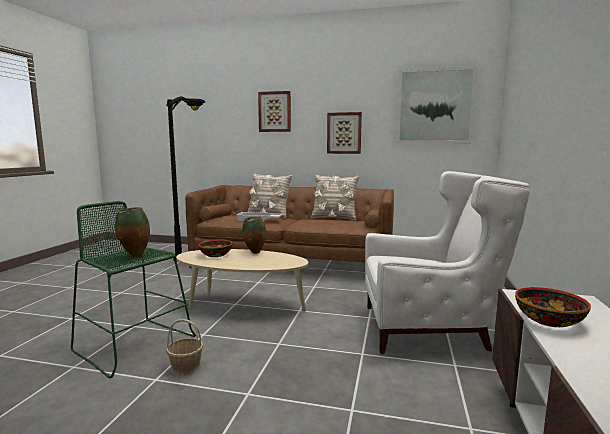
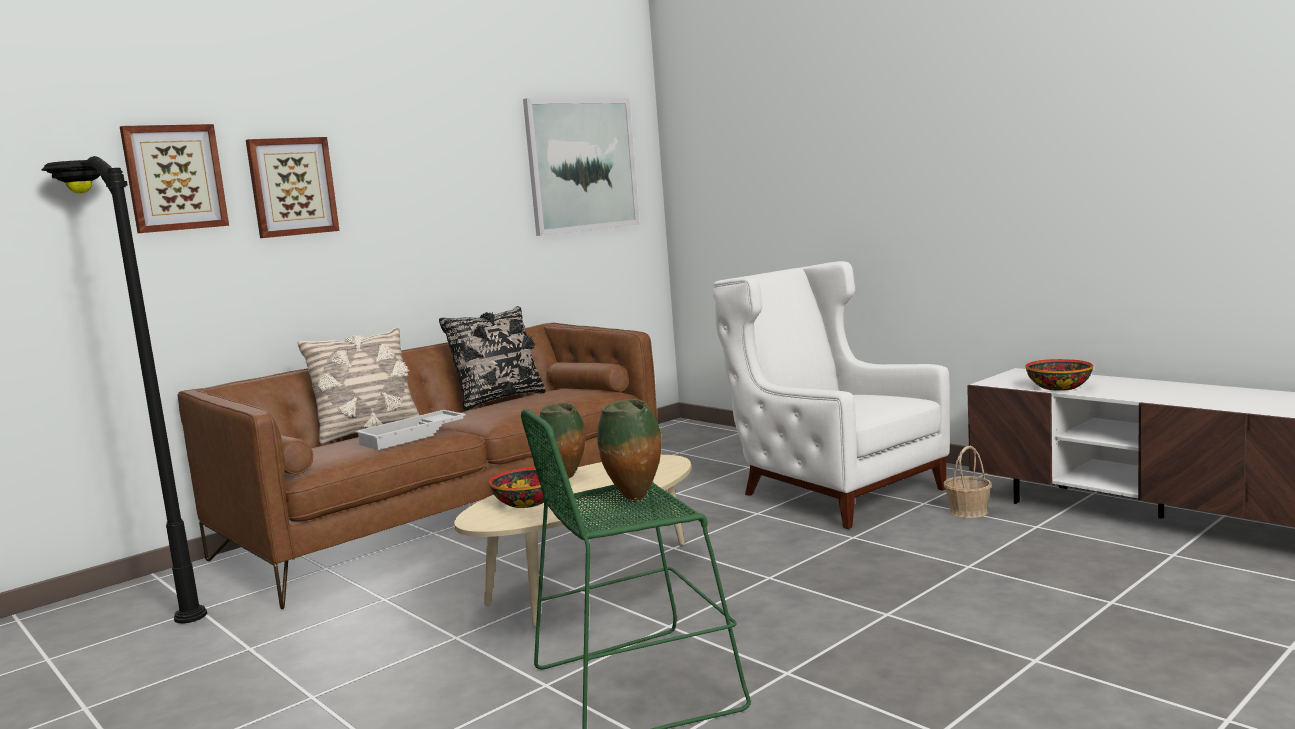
camera: 55 degrees left, 0 degrees up
(186, 367) = (771, 647): basket -> basket (967, 511)
(334, 219) = (499, 400): beige pillow -> black pillow
(344, 133) = (446, 224): picture -> picture (174, 178)
(430, 329) = (832, 492): white armchair -> white armchair turned 75 degrees counterclockwise

